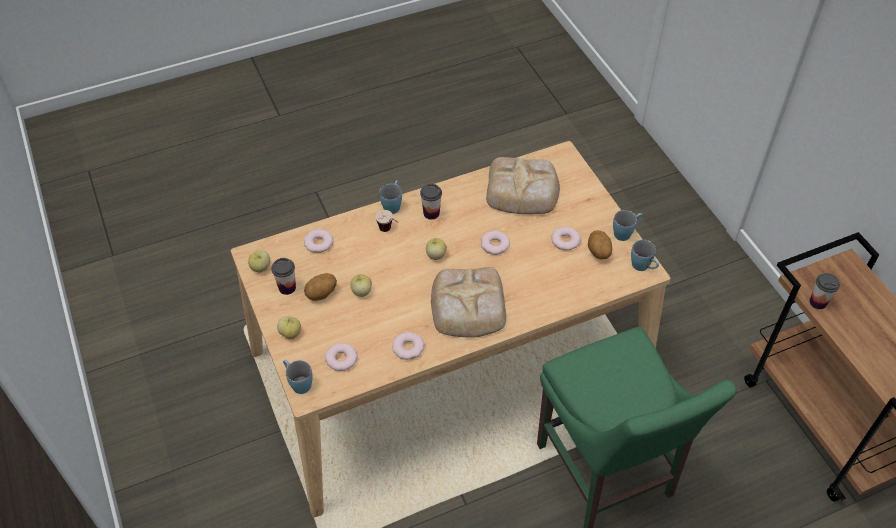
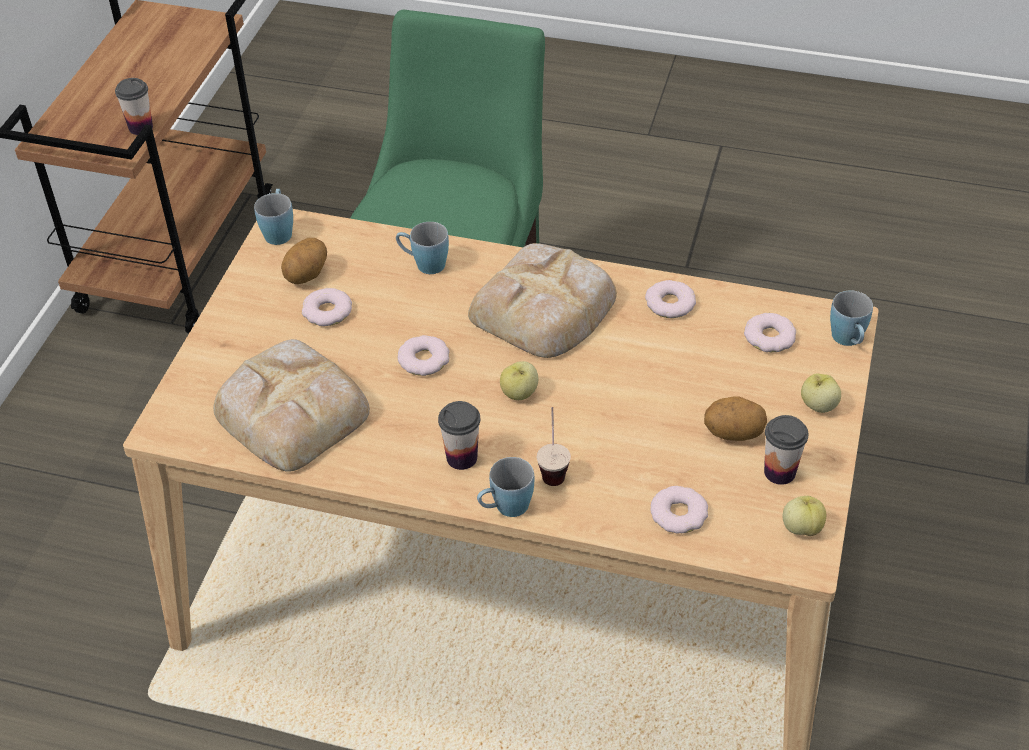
camera: 140 degrees left, 5 degrees down
(361, 291) = (672, 404): apple -> none
(626, 232) = (241, 277): blue mug -> blue mug (423, 264)

